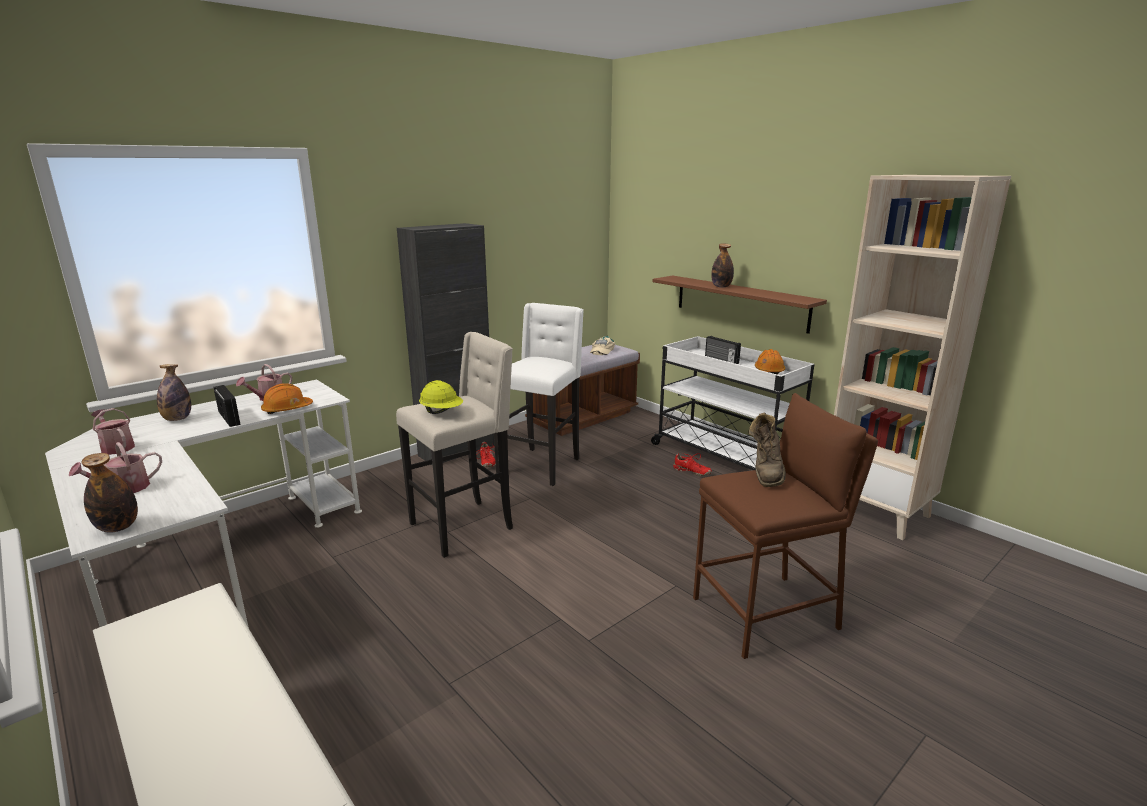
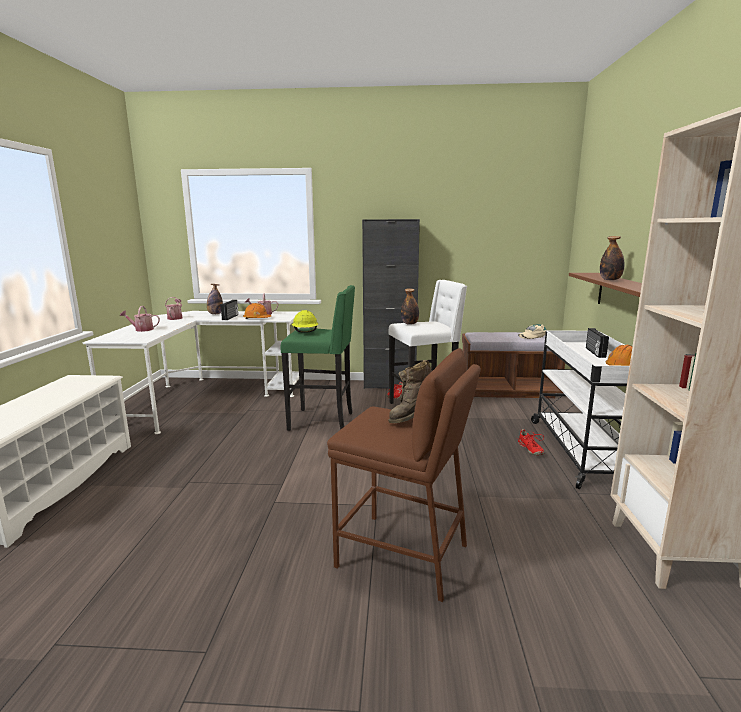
camera: 45 degrees right, 5 degrees down
(118, 527) = (109, 339): bottle -> bottle (409, 324)
(464, 526) = (323, 421): beige stool -> green stool

